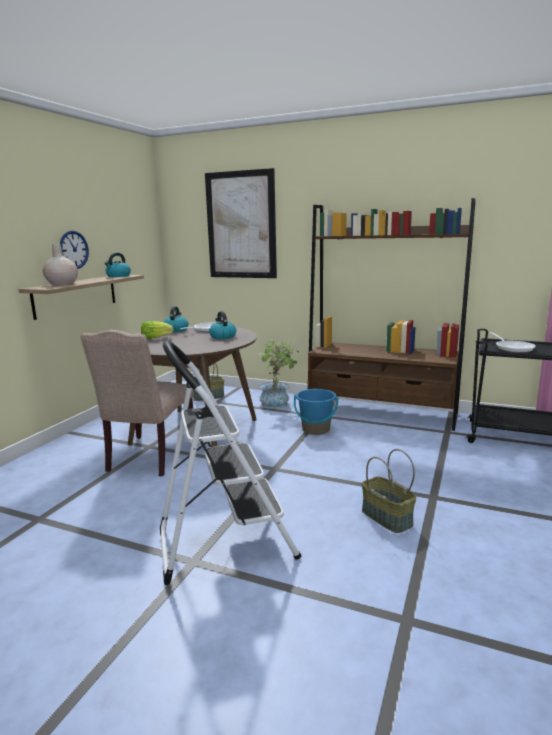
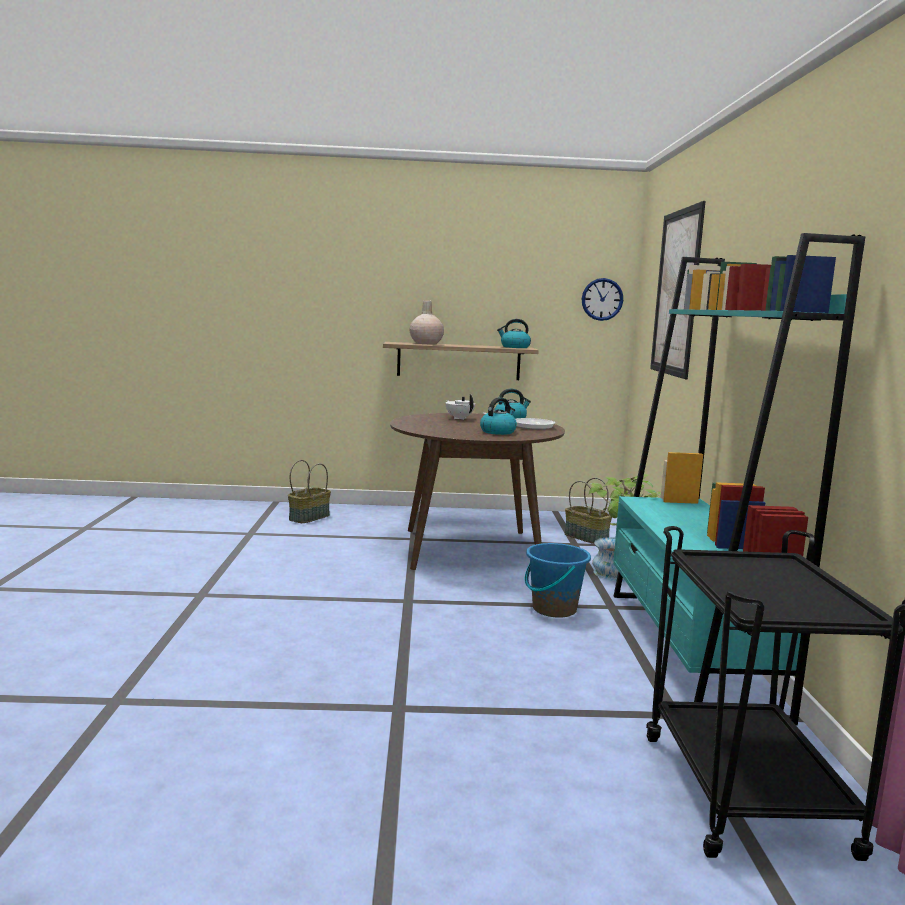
camera: 65 degrees right, 5 degrees down
(74, 249) = (467, 310): wall clock -> wall clock (602, 299)
(150, 457) = (388, 544): beige chair -> none
(155, 338) = (459, 418): lettuce -> white teapot
(222, 543) = (234, 600): step ladder -> none
(381, 413) = (689, 649): brown bookcase -> turquoise bookcase
(385, 517) = (321, 676): basket -> basket (309, 517)
(512, 348) = (759, 577): frying pan -> none

